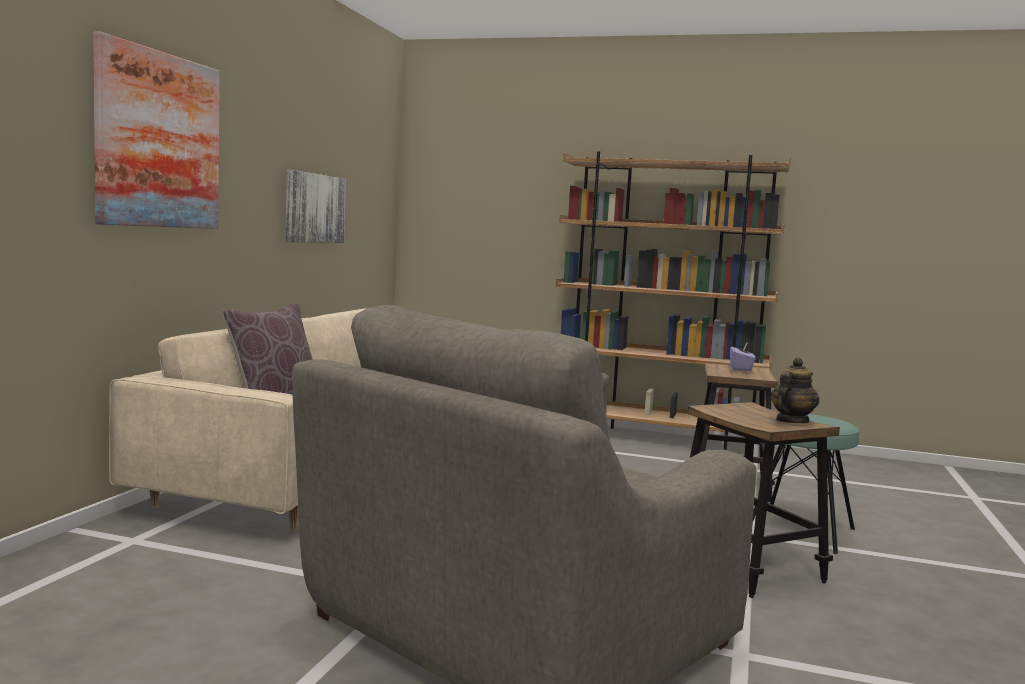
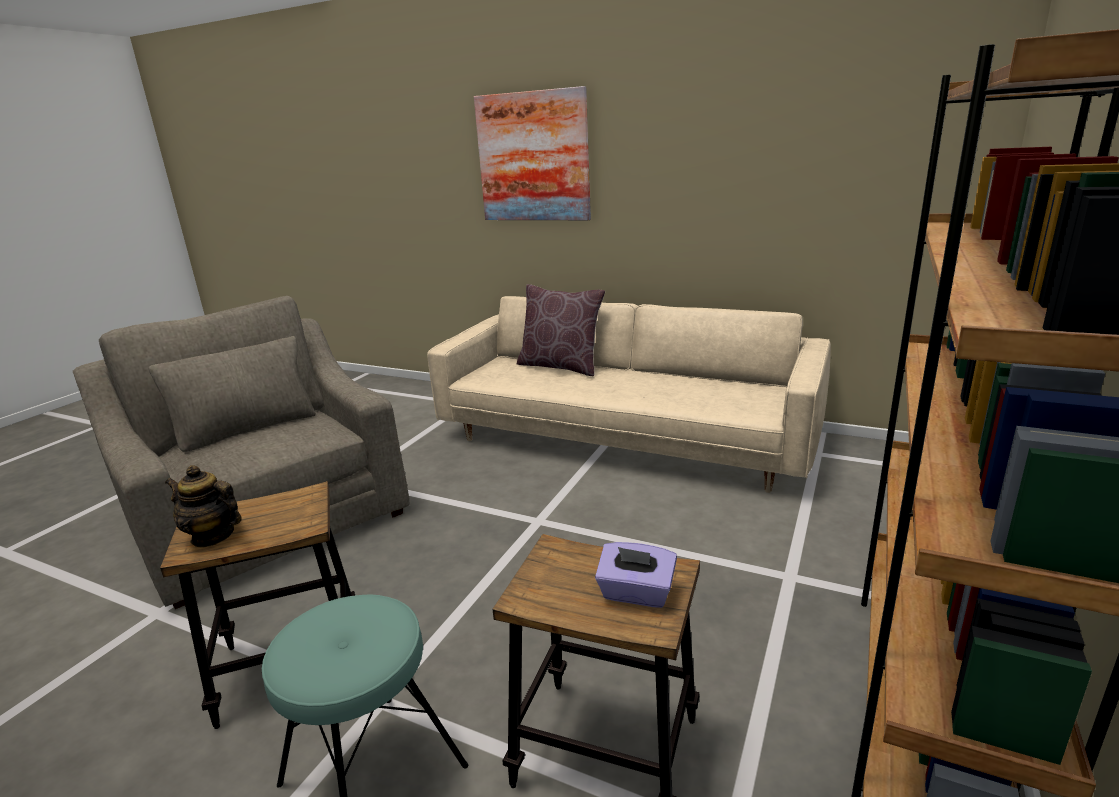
camera: 100 degrees right, 15 degrees up
(314, 208) = (750, 193): picture -> none
(791, 421) = (213, 536): teapot -> teapot turned 150 degrees clockwise

